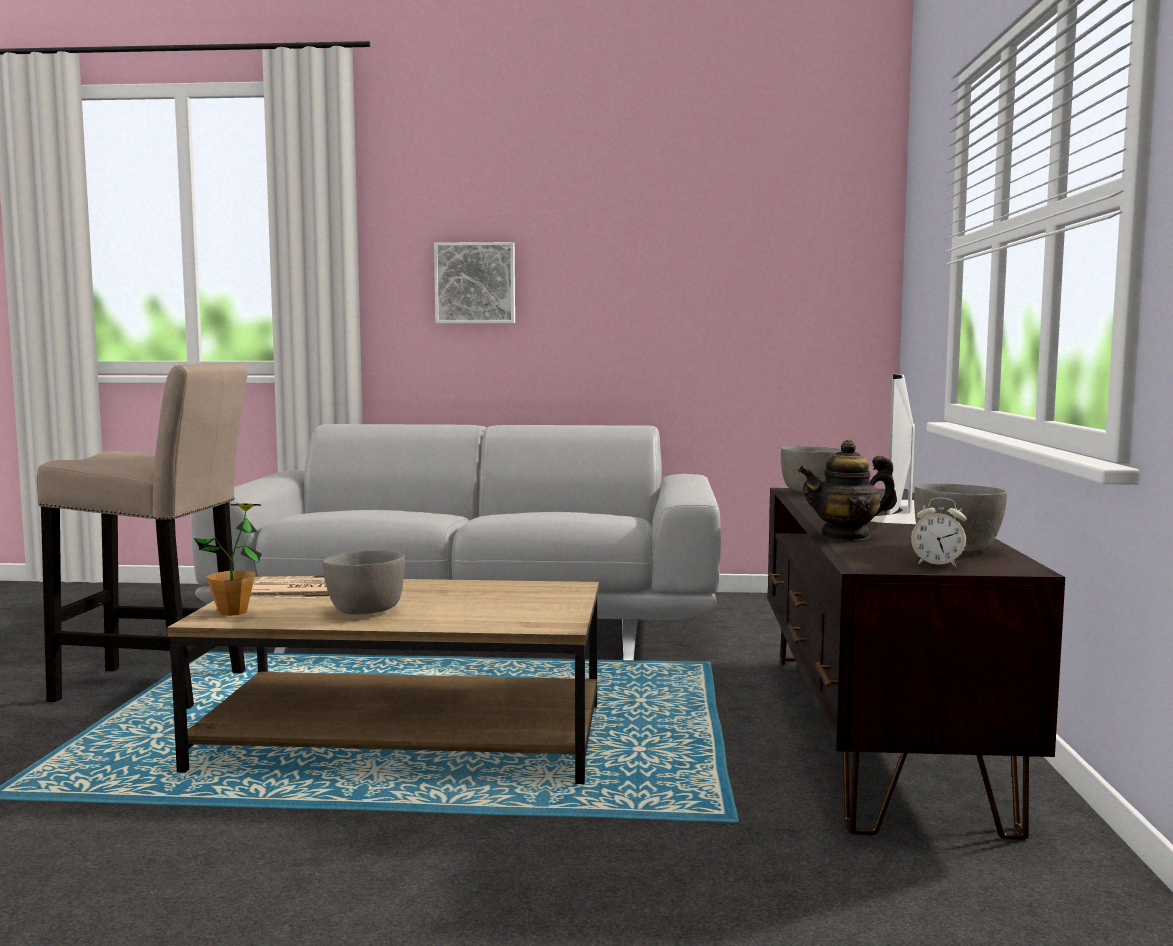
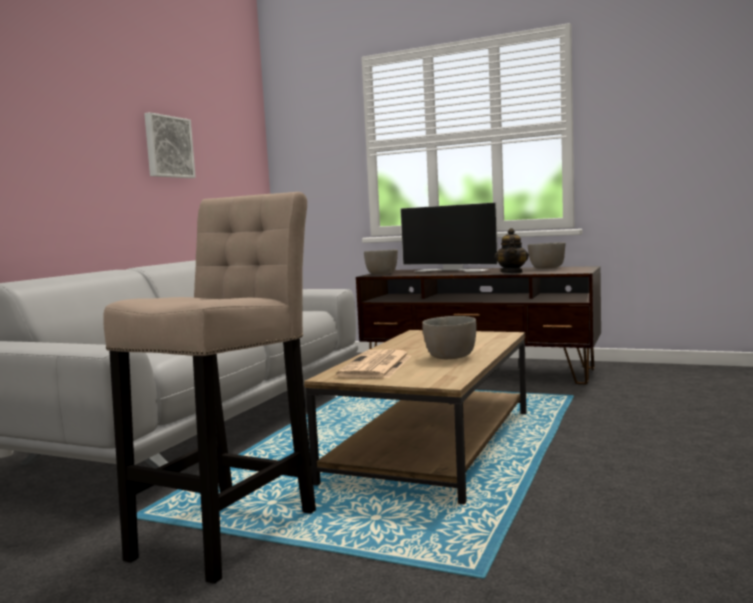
camera: 70 degrees left, 0 degrees up
(233, 612) = (428, 379): potted plant -> none
(475, 283) = (62, 146): picture -> picture (168, 147)
(938, 564) = (578, 269): alarm clock -> none

